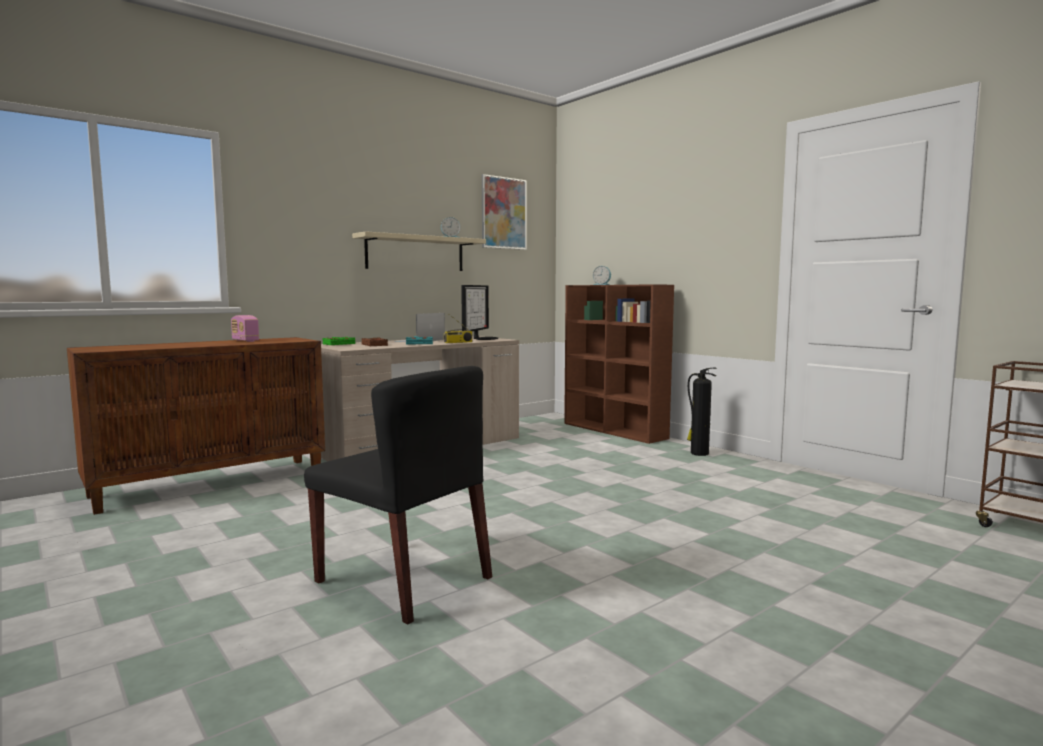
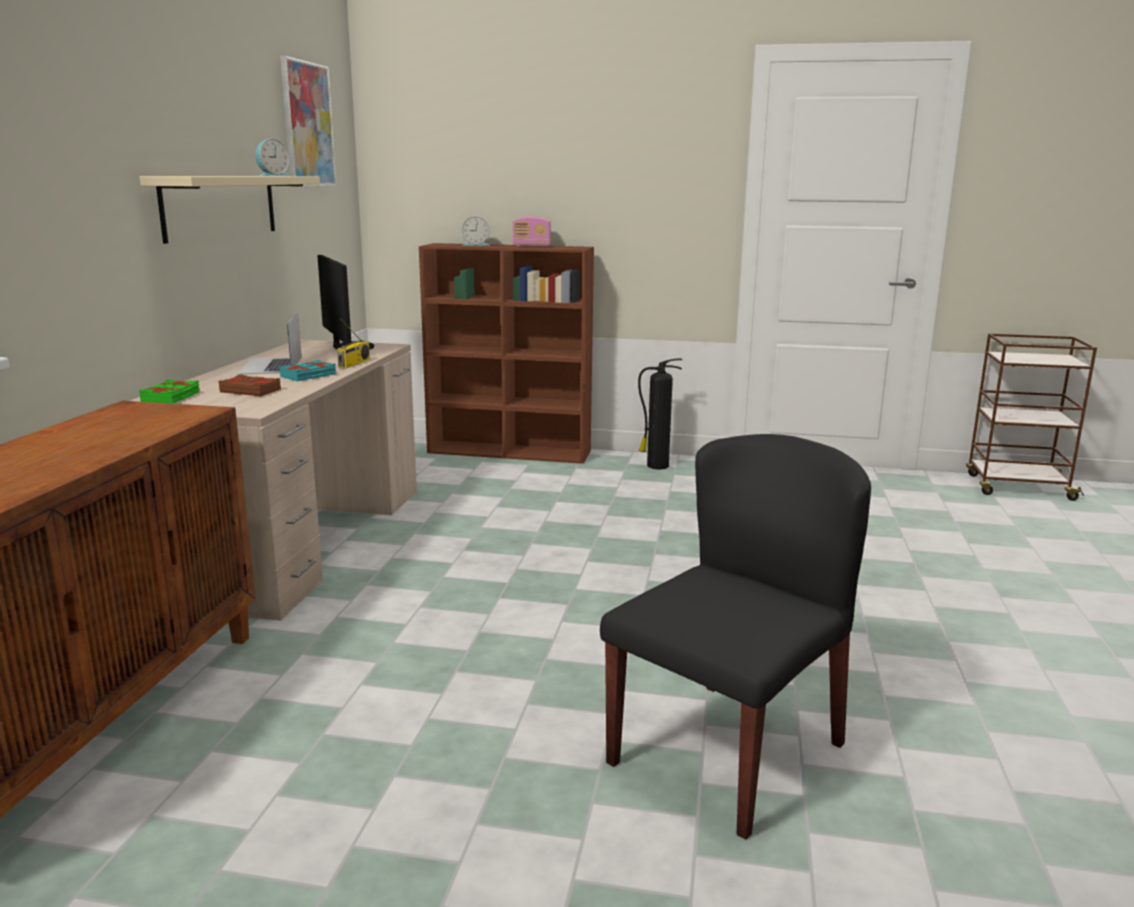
camera: 40 degrees left, 10 degrees up
(245, 341) = (85, 431): radio -> radio (531, 245)
(405, 580) = (727, 752): black chair -> black chair turned 45 degrees counterclockwise

